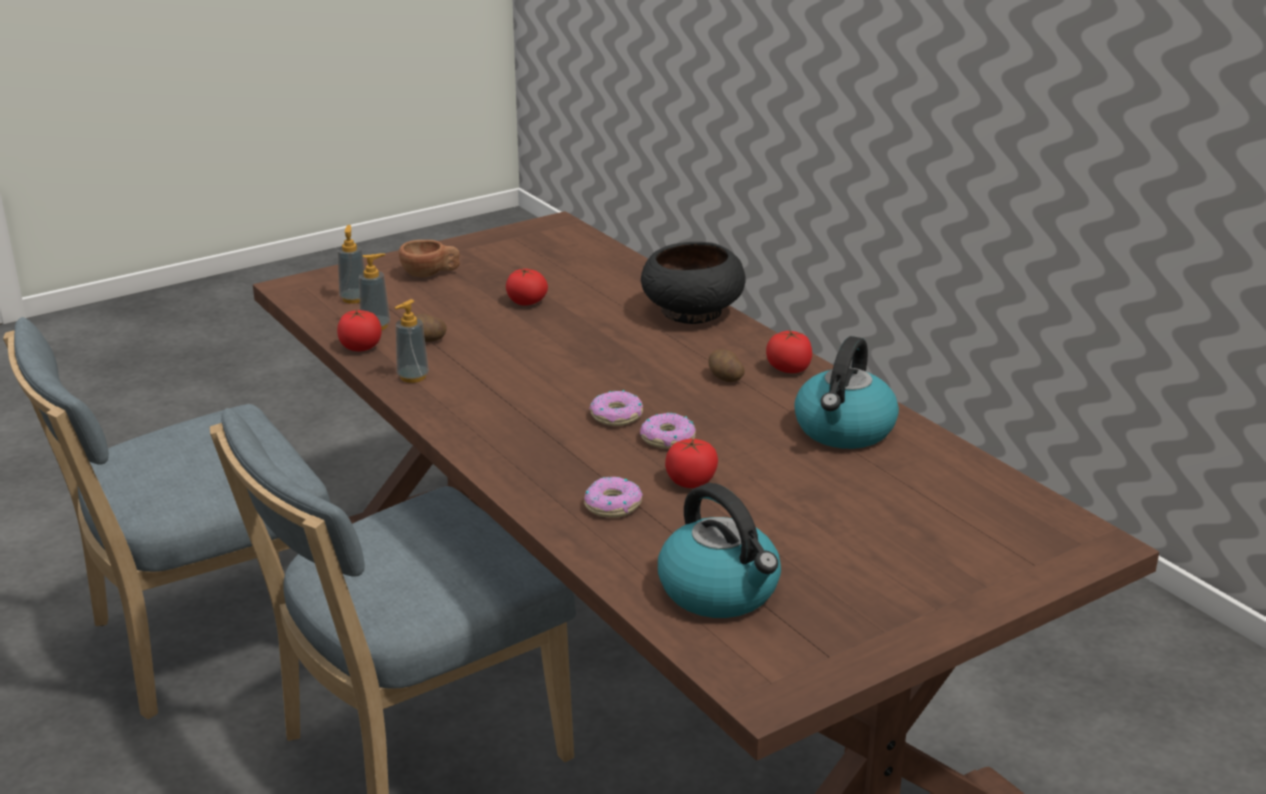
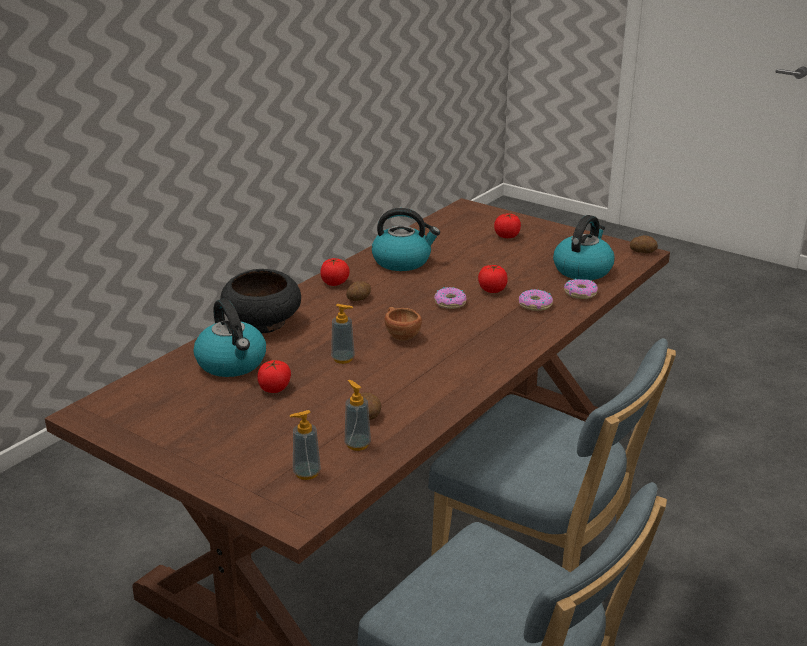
camera: 110 degrees left, 0 degrees up
(361, 347) = (400, 439): tomato -> tomato (507, 236)
(413, 377) = (434, 403): soap dispenser -> soap dispenser (343, 359)
(430, 274) = (234, 448): brown cup -> brown cup (400, 335)
(601, 288) = (232, 363): none -> kettle
(617, 416) = (435, 321): donut -> donut (580, 293)
(771, 696) = (642, 251): none -> potato

